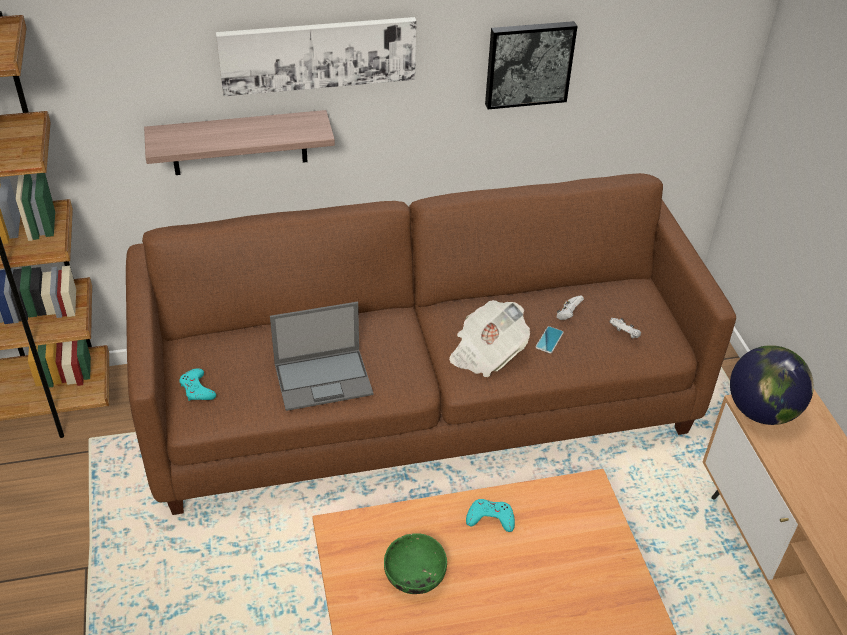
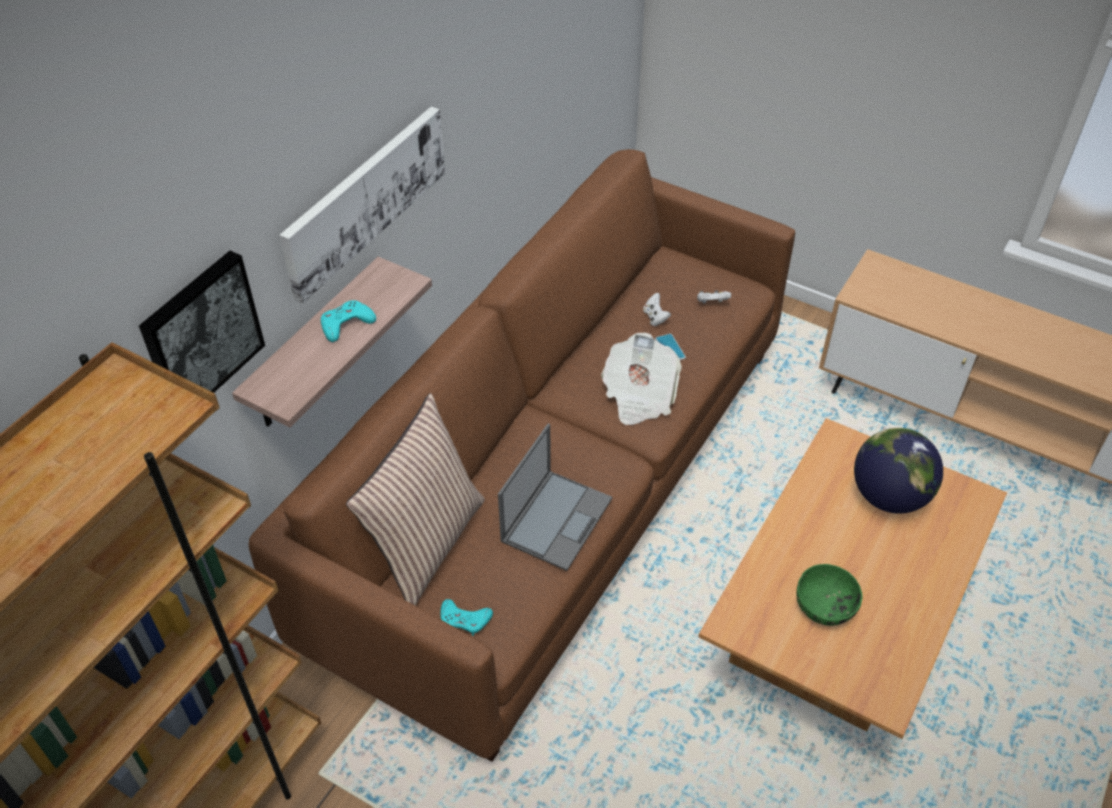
camera: 45 degrees left, 5 degrees up
(238, 334) = (426, 543): none -> pillow
(490, 518) = (811, 519): turquoise game controller -> turquoise game controller (346, 324)
(528, 63) = (512, 99): picture -> picture (200, 333)
(761, 411) = (869, 293): globe -> globe (889, 496)

